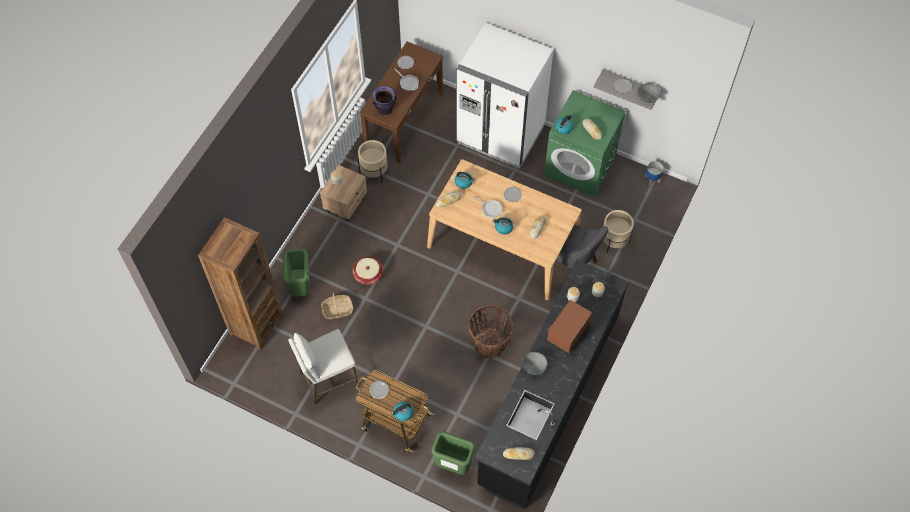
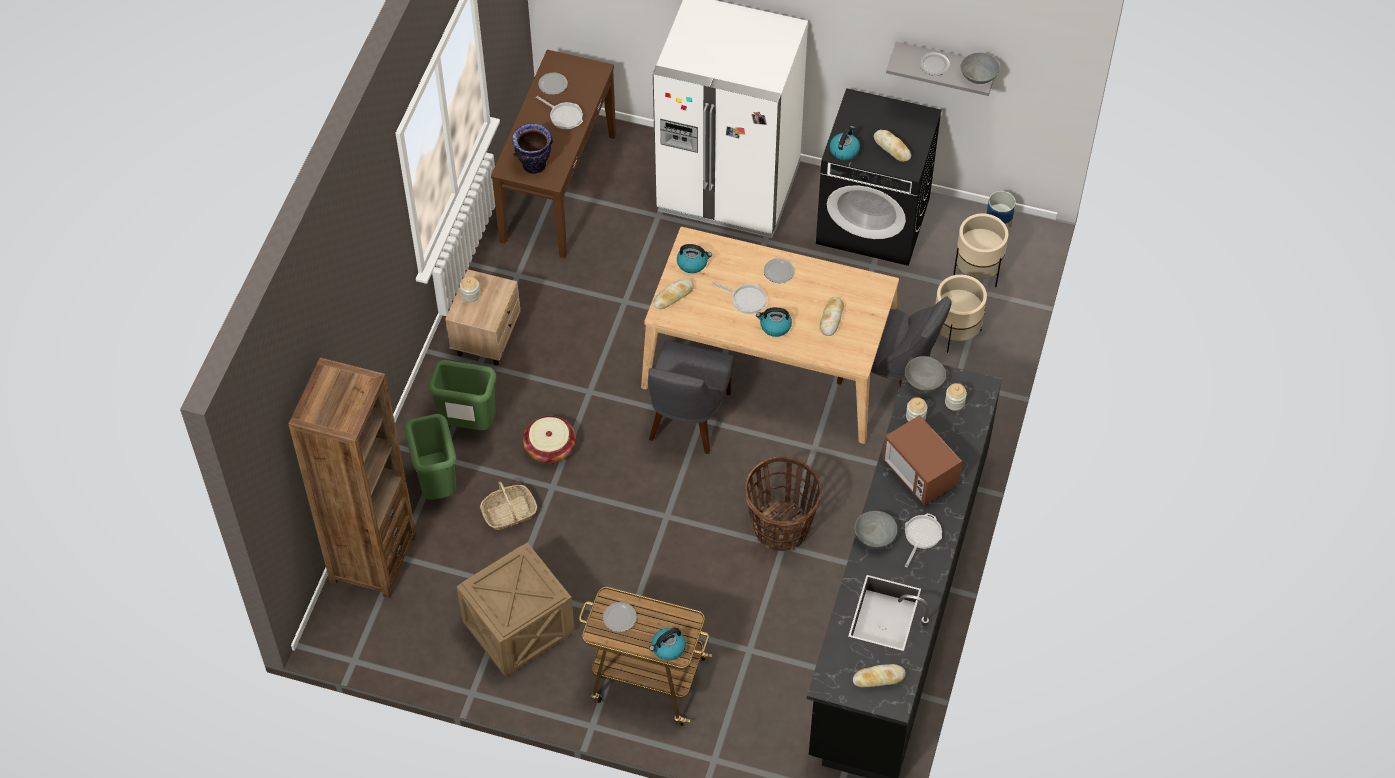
camera: 10 degrees left, 5 degrees down
(328, 379) = (517, 628): white stool -> crate
(374, 172) = (524, 279): beige planter -> beige planter (977, 272)
(449, 270) = (687, 419): none -> grey chair
(453, 465) = (759, 733): green trash can -> green trash can (467, 424)
(561, 371) = (921, 536): none -> frying pan
(567, 333) = (919, 474): microwave -> microwave turned 60 degrees counterclockwise
(580, 166) = (874, 220): green washing machine -> black washing machine
(582, 276) = (923, 381): none -> grey bowl

